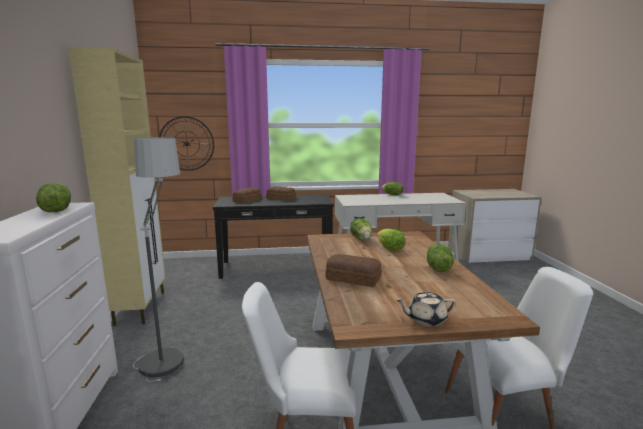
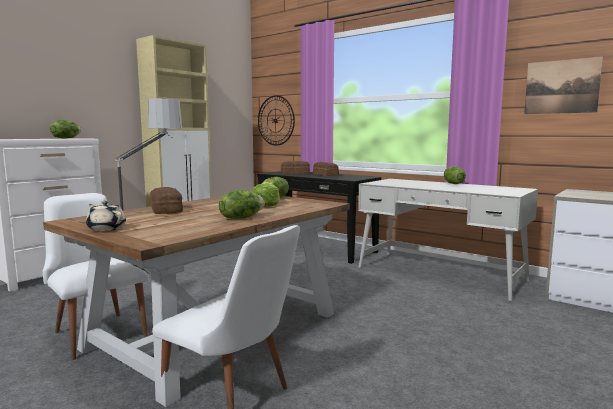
camera: 45 degrees right, 5 degrees down
(448, 123) = (561, 86): none -> picture

